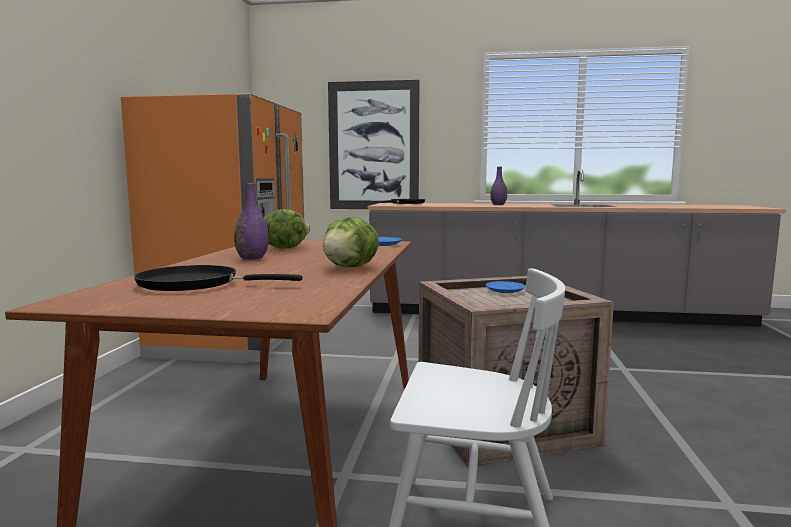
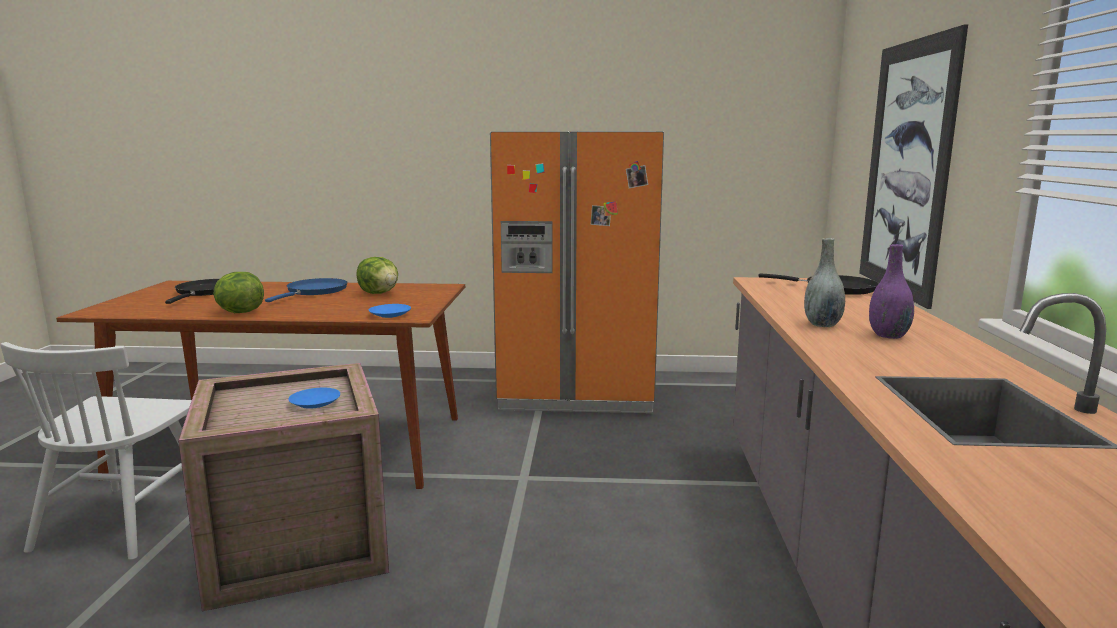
camera: 85 degrees right, 5 degrees up
(252, 258) = (314, 291): purple vase -> blue frying pan
(482, 205) = (822, 324): none -> grey vase

